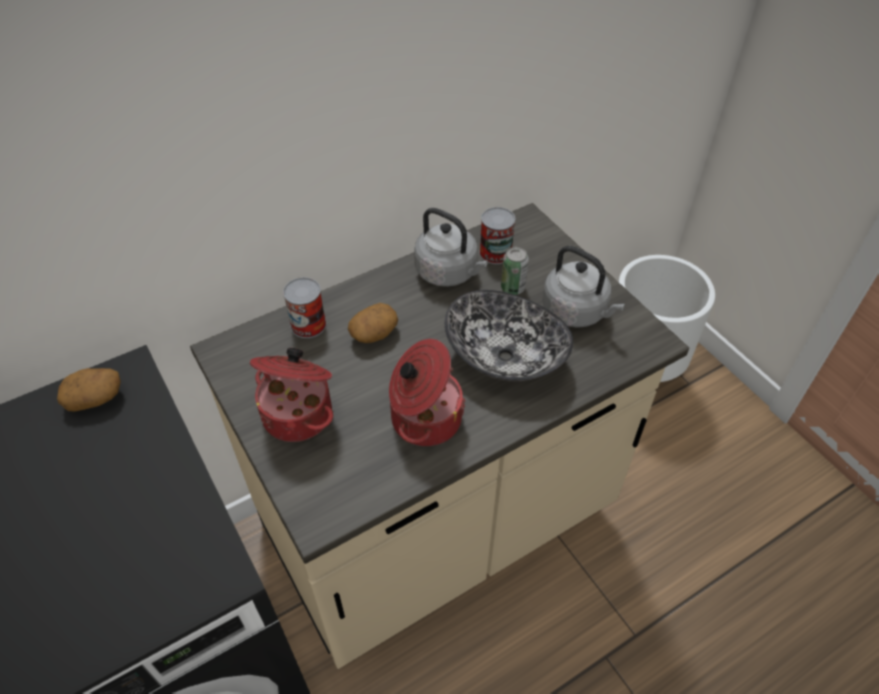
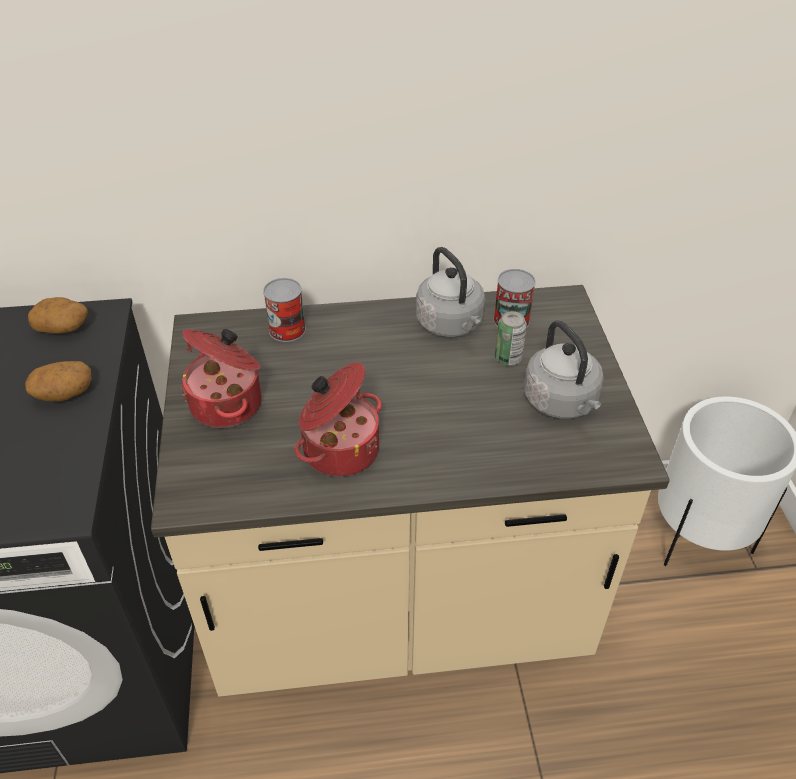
camera: 25 degrees right, 5 degrees down
(374, 333) = (342, 356): potato -> potato (63, 393)
(506, 356) = (459, 419): bowl -> none

